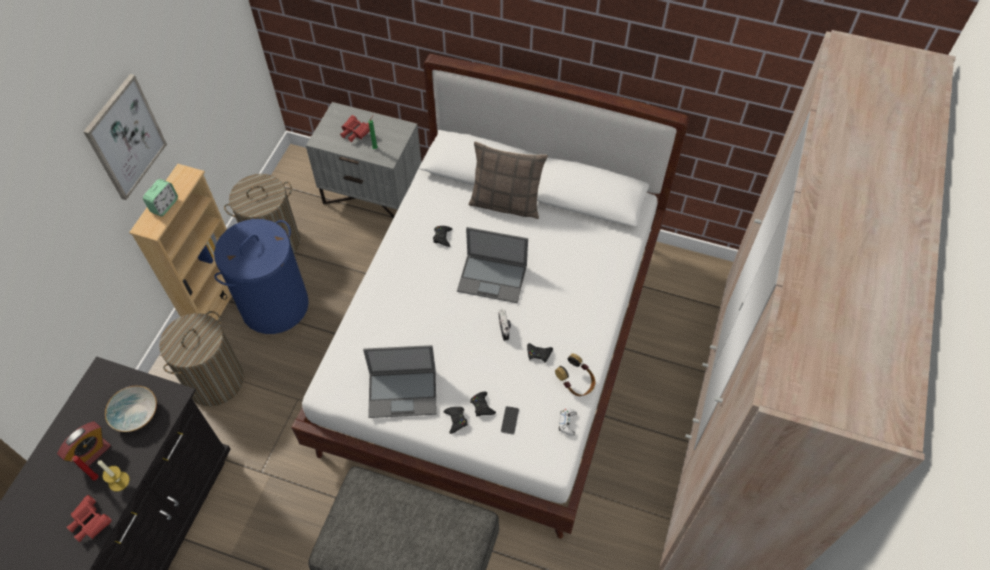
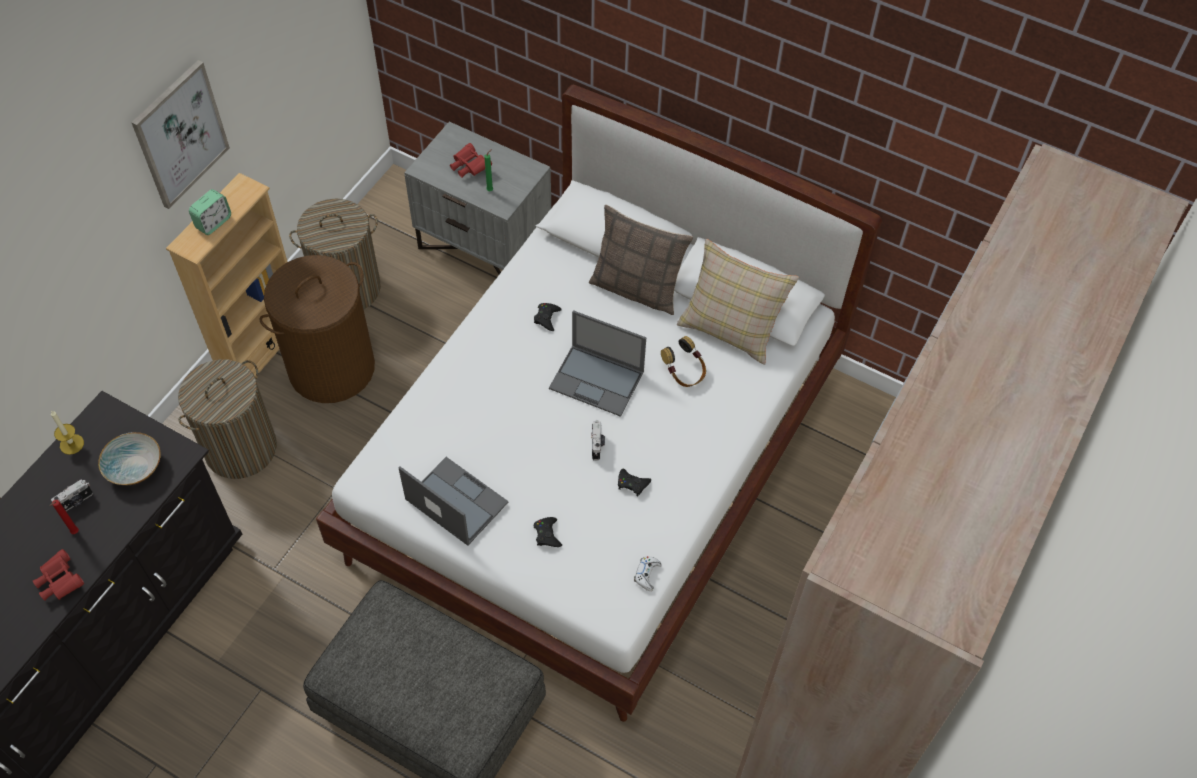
camera: 10 degrees right, 0 degrees up
(91, 453) = (76, 502): alarm clock -> camera
(119, 481) = (100, 541): candle -> candle (71, 444)
(274, 305) = (331, 367): blue laundry basket -> brown laundry basket
(403, 393) = (455, 501): laptop -> laptop turned 150 degrees counterclockwise
(456, 420) = (511, 545): black game controller -> none
(509, 420) = (577, 558): phone -> none
(576, 383) = (670, 528): headphones -> headphones (684, 373)
(584, 220) = (731, 326): none -> beige pillow

